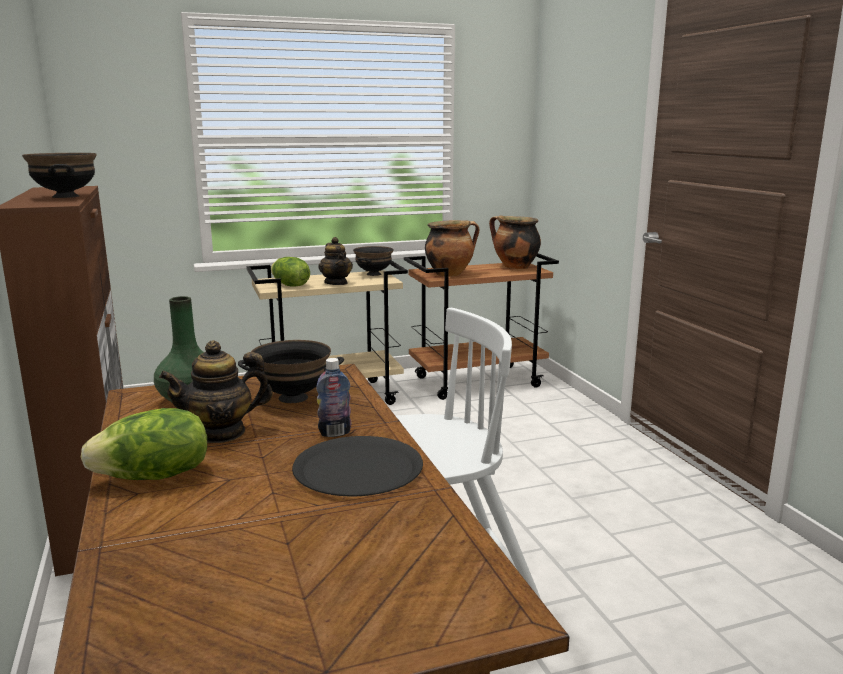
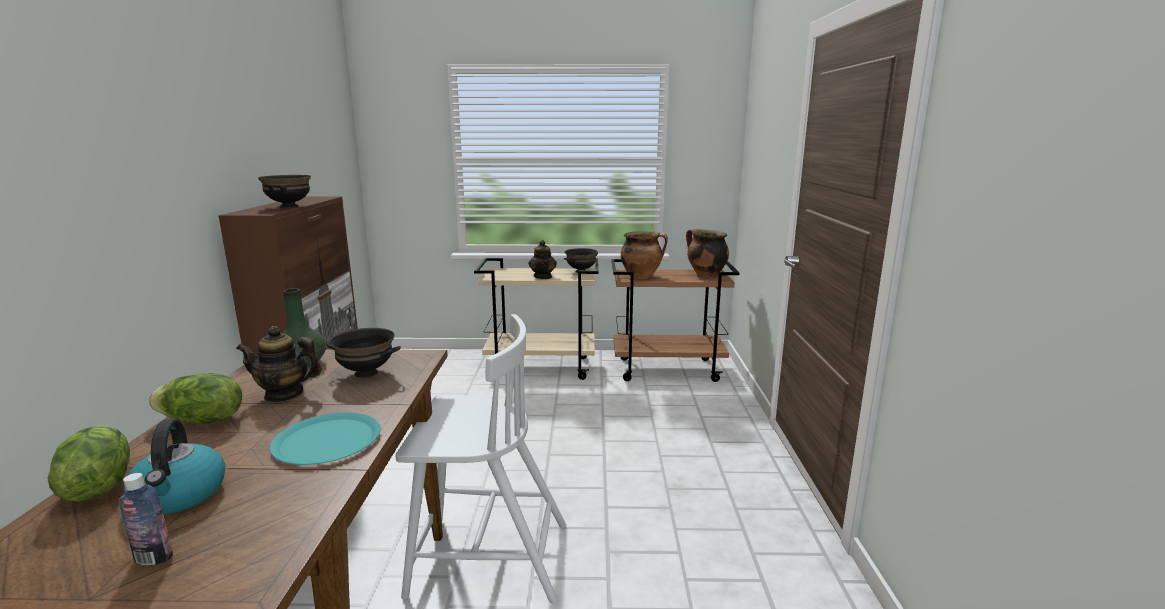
camera: 20 degrees right, 0 degrees up
(264, 553) = (180, 495): none -> kettle
(290, 285) = (507, 276): lettuce -> lettuce (98, 486)
(335, 433) = (353, 407): bottle -> bottle (153, 558)
(358, 469) = (327, 440): black plate -> turquoise plate

